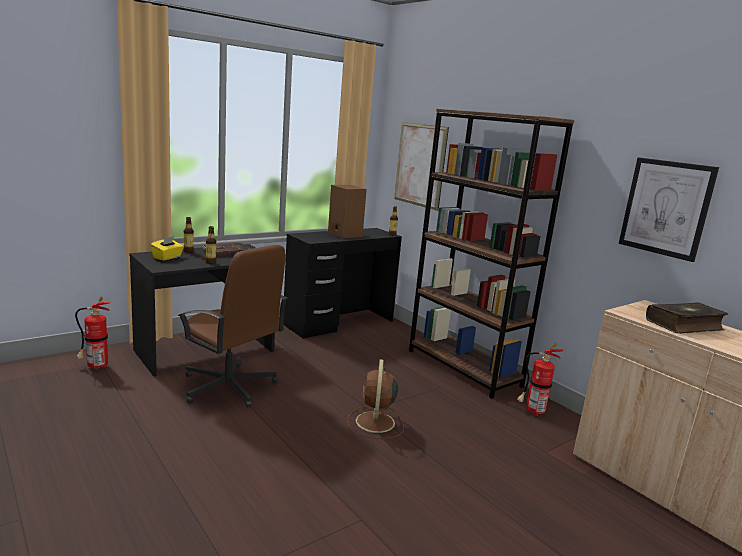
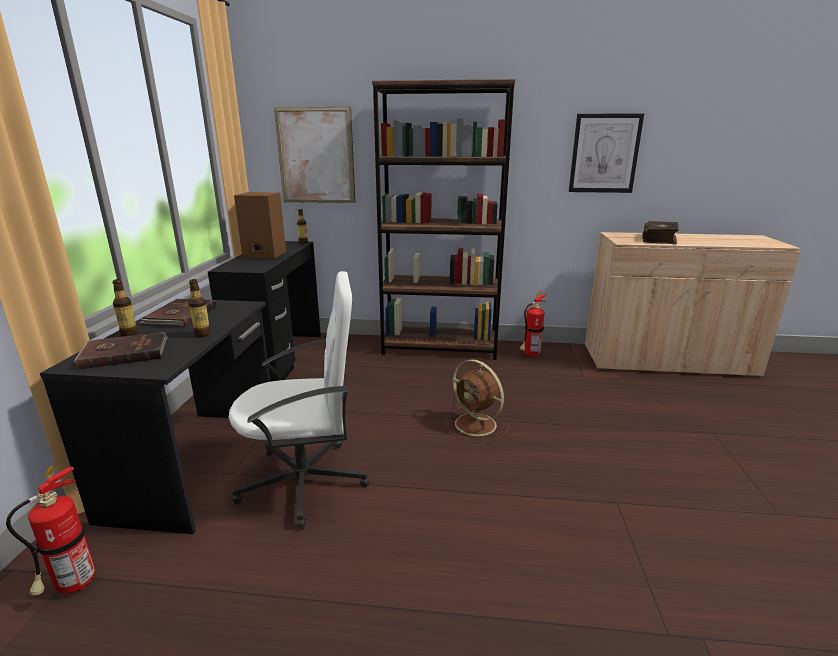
camera: 45 degrees left, 5 degrees up
(167, 257) = (124, 353): yellow tissue box -> brown book
(229, 387) = (306, 481): brown office chair -> white office chair

